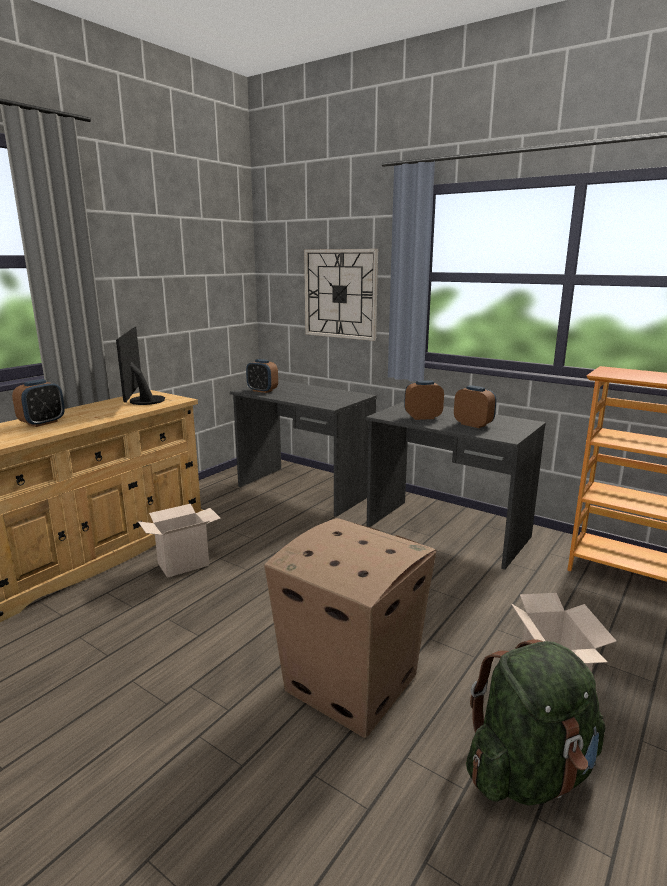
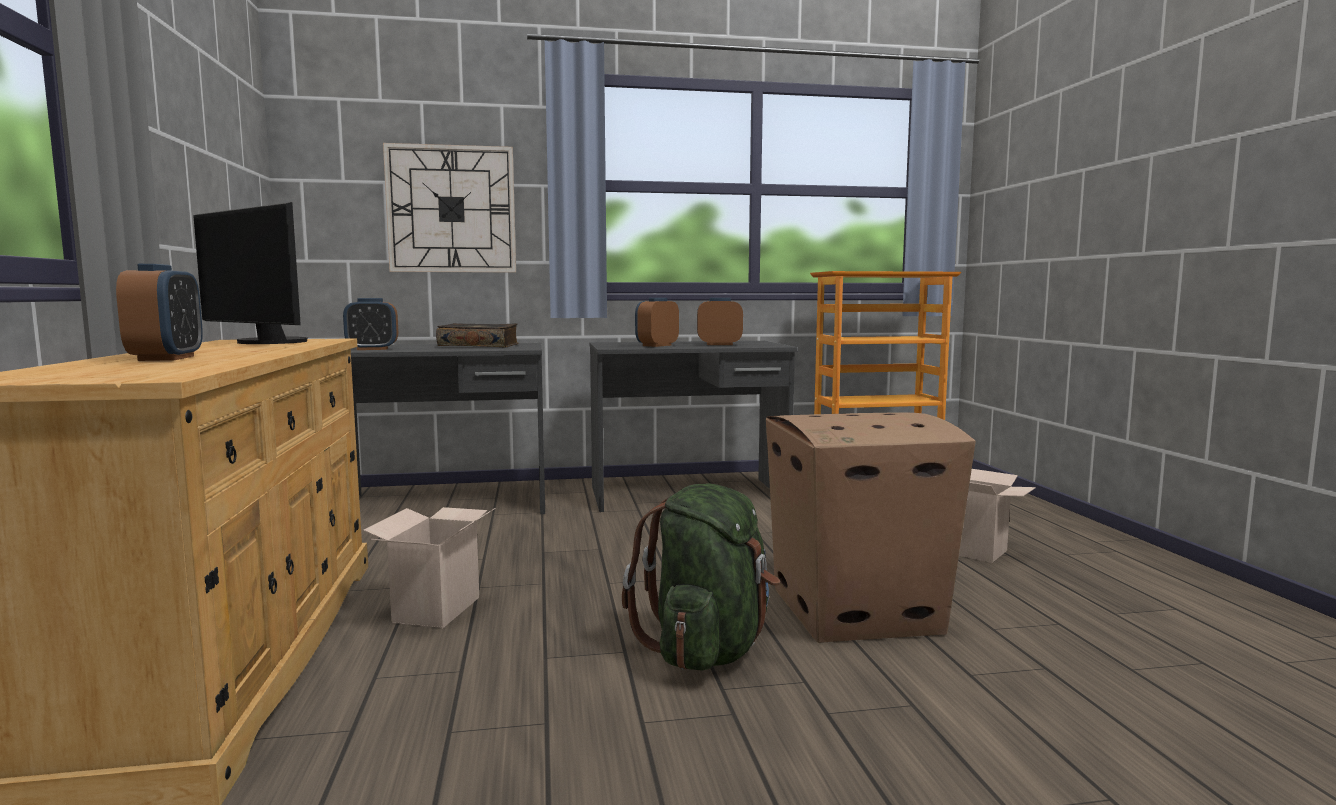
camera: 45 degrees left, 10 degrees down
(325, 395) = (479, 345): none -> book
(529, 773) = (1064, 596): green backpack -> green backpack (708, 649)

